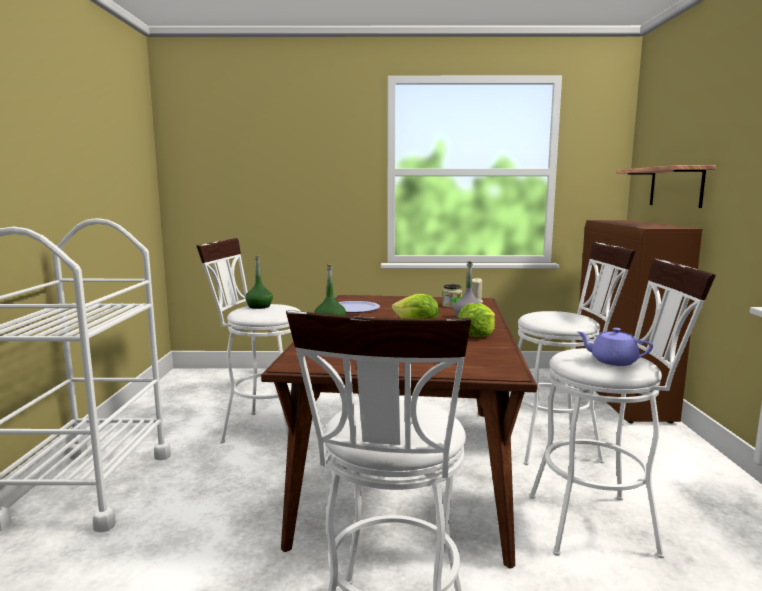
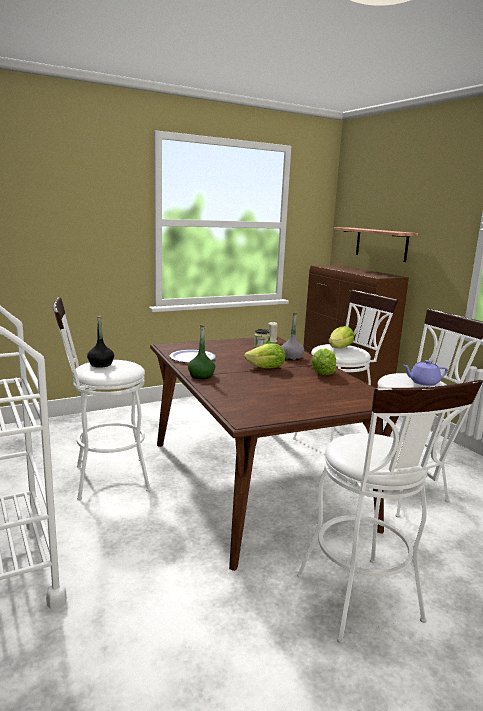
camera: 30 degrees left, 5 degrees up
(259, 306) = (101, 364): green bottle -> black bottle
(557, 315) = (340, 348): none -> lettuce

